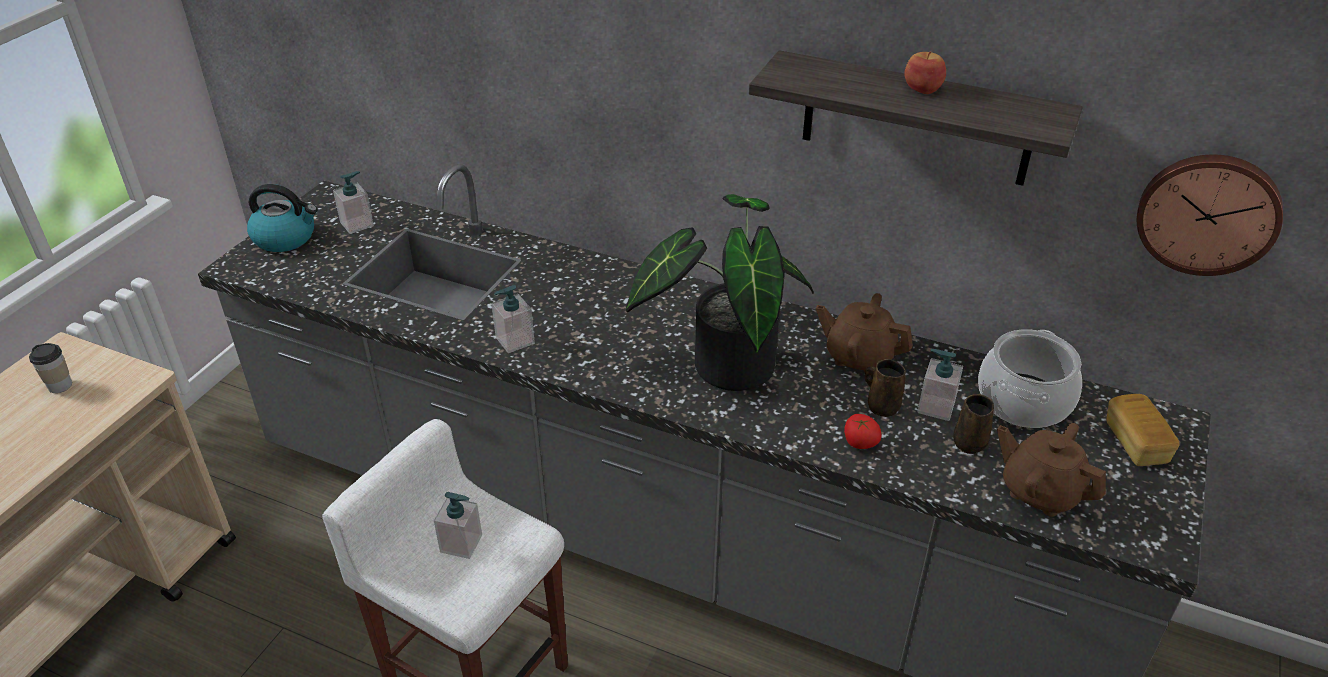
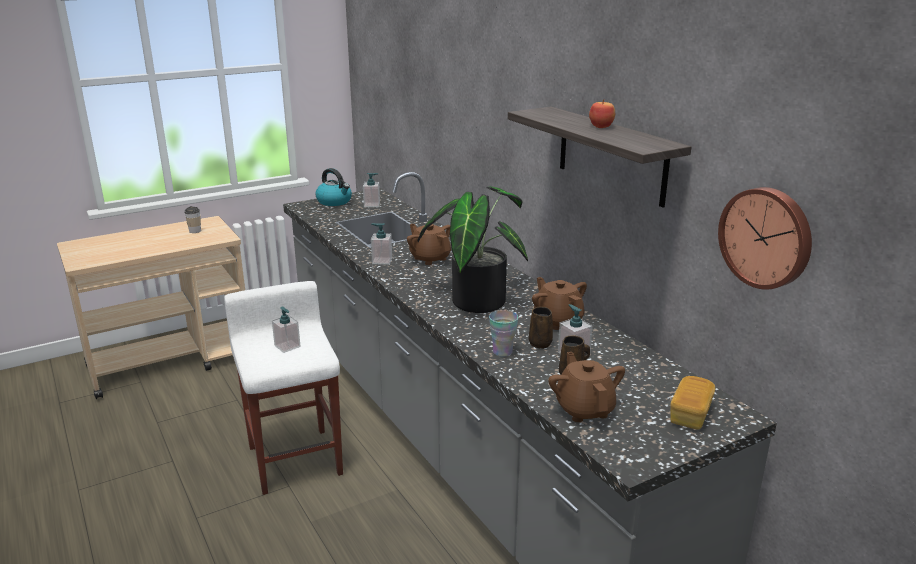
camera: 35 degrees right, 15 degrees down
(576, 308) = (430, 258): none -> brown teapot
(859, 443) = (502, 352): tomato -> cup
(1024, 401) = (638, 371): cooking pot -> none

